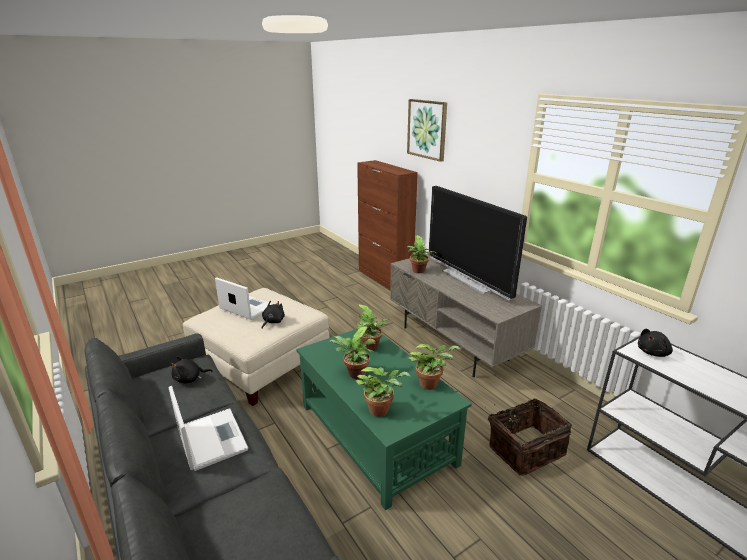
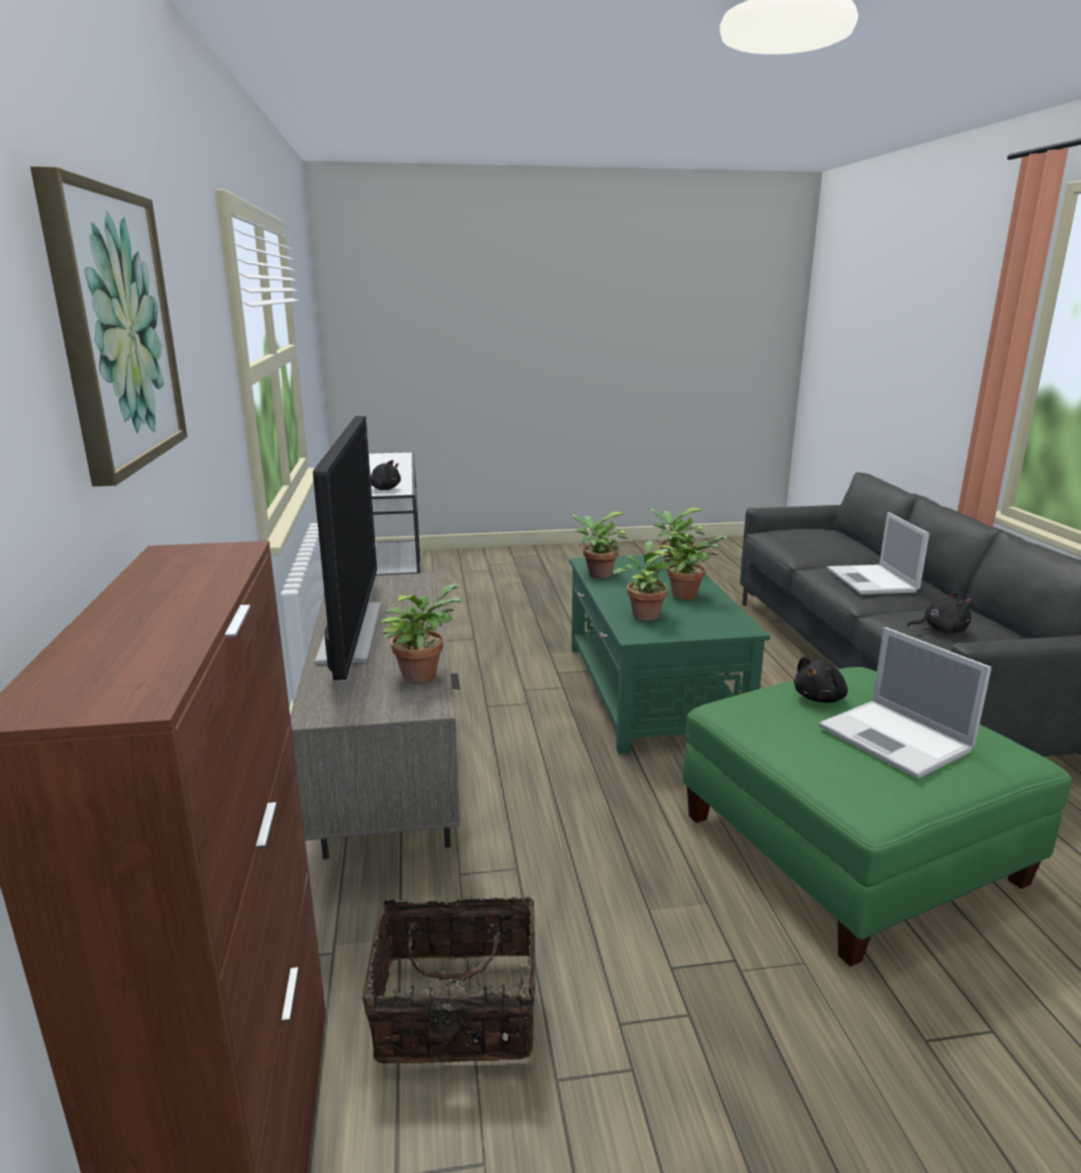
camera: 155 degrees left, 5 degrees down
(261, 363) = (850, 848): beige ottoman -> green ottoman
(524, 449) = (485, 644): basket -> basket (456, 1016)

